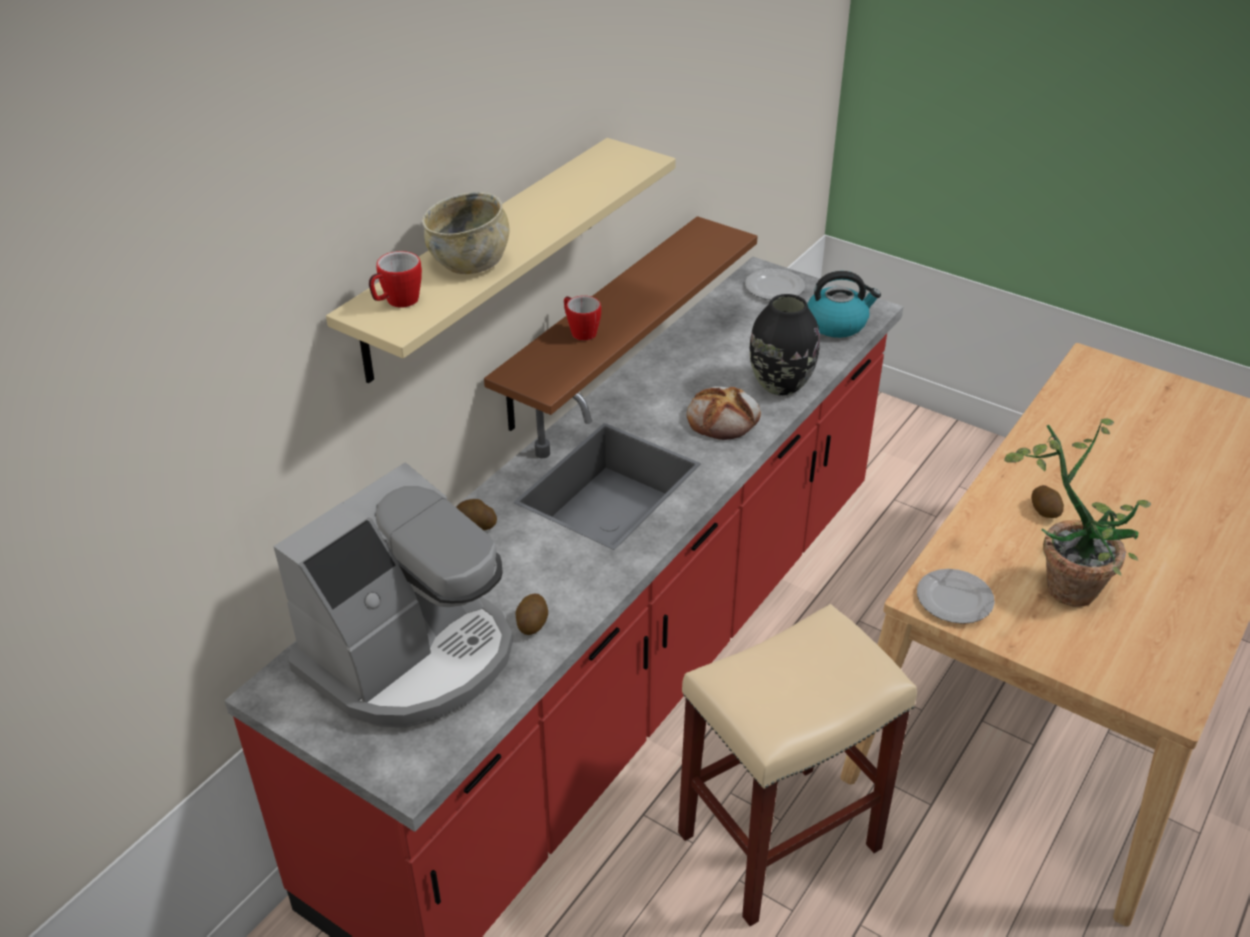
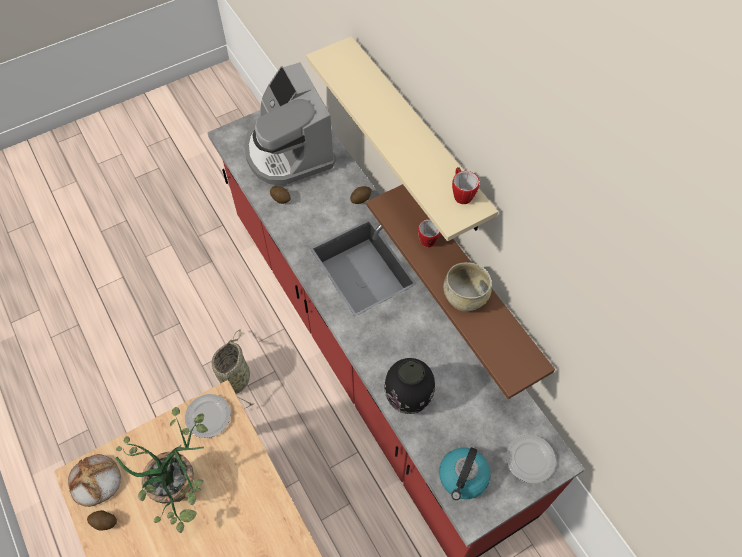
camera: 115 degrees right, 20 degrees up
(397, 302) = (346, 61): mug -> mug (461, 193)
(470, 262) = (369, 97): beige bowl -> beige bowl (465, 297)
(723, 418) = (389, 348): bread -> bread (95, 481)
(777, 843) = (236, 377): beige stool -> basket
(1045, 511) = (240, 521): potato -> potato (104, 522)

